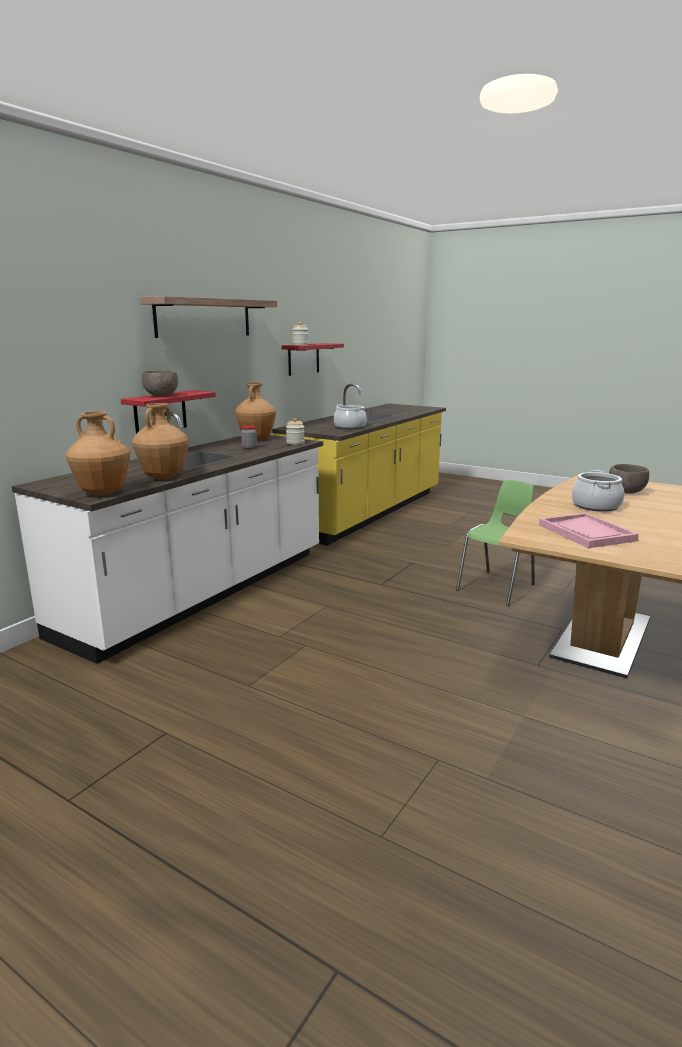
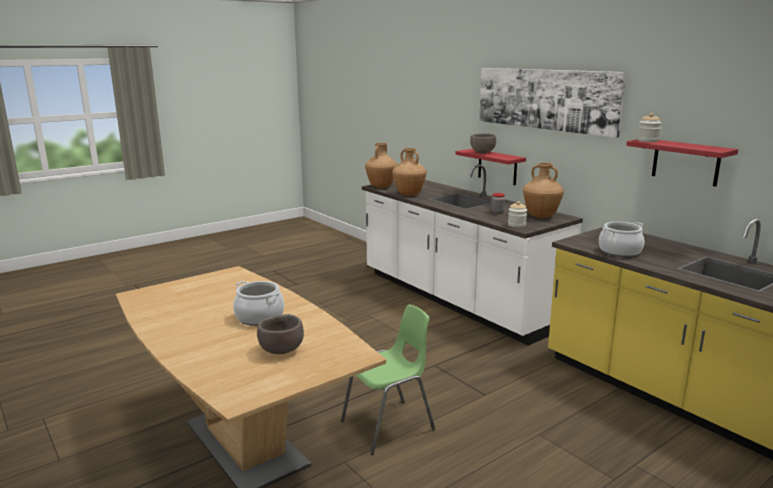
camera: 110 degrees right, 0 degrees up
(204, 318) = (545, 99): shelf -> picture
(497, 587) = (389, 426): green chair -> green chair turned 90 degrees counterclockwise
(586, 533) = (212, 292): pink tray -> none

